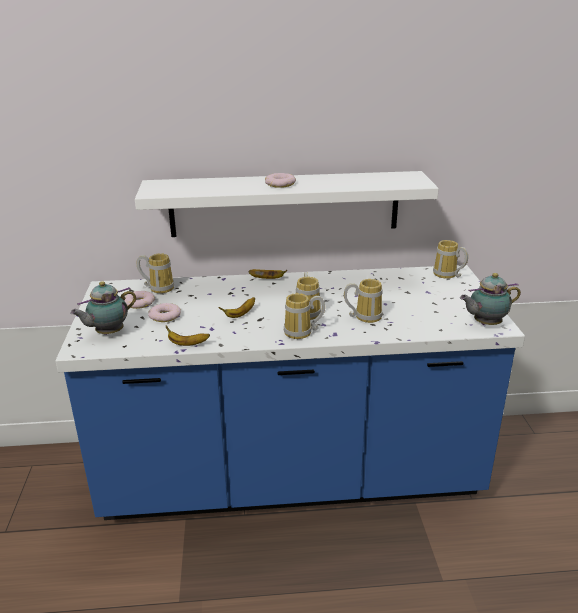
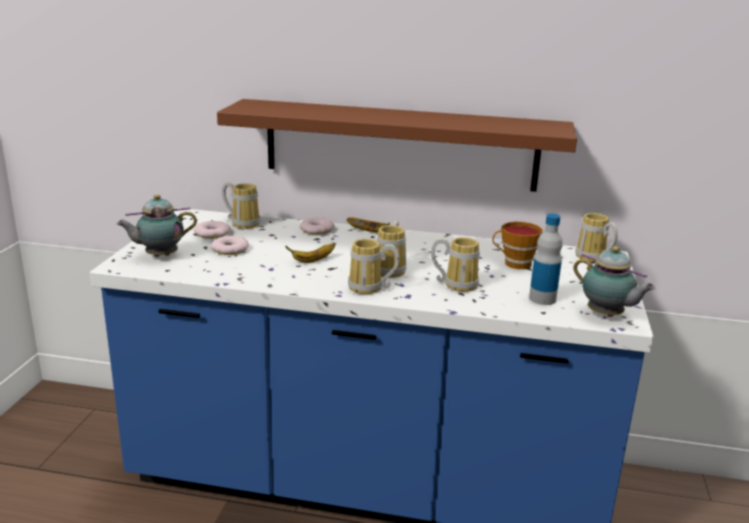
camera: 15 degrees right, 5 degrees down
(187, 344) = (234, 279): banana -> none
(280, 184) = (387, 116): donut -> donut (317, 230)
(284, 204) = (400, 145): white shelf -> brown shelf
(395, 290) = (514, 264): none -> cup
(433, 318) = (542, 299): none -> bottle
(485, 324) = (606, 315): teapot -> teapot turned 135 degrees counterclockwise

